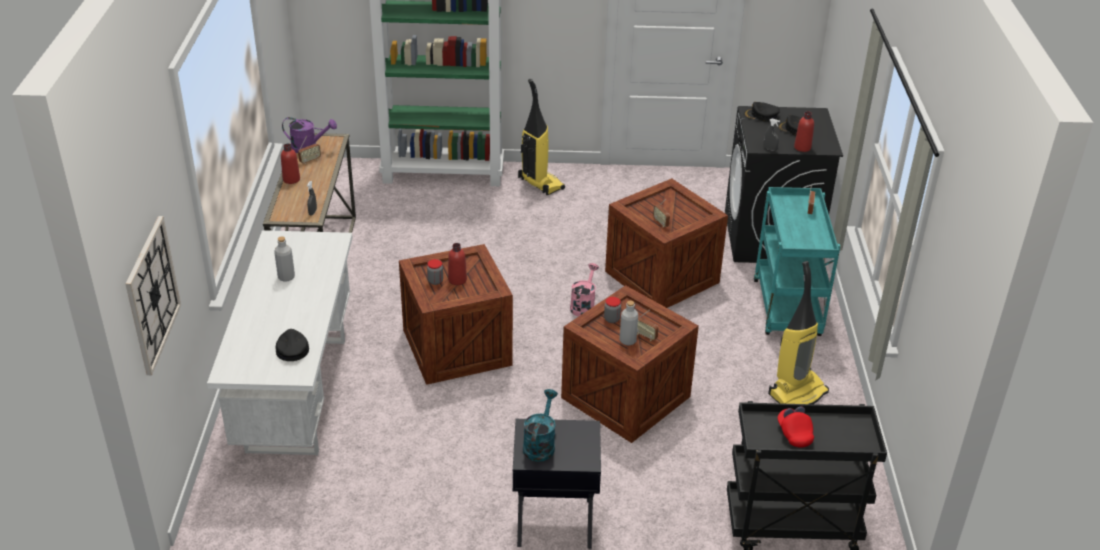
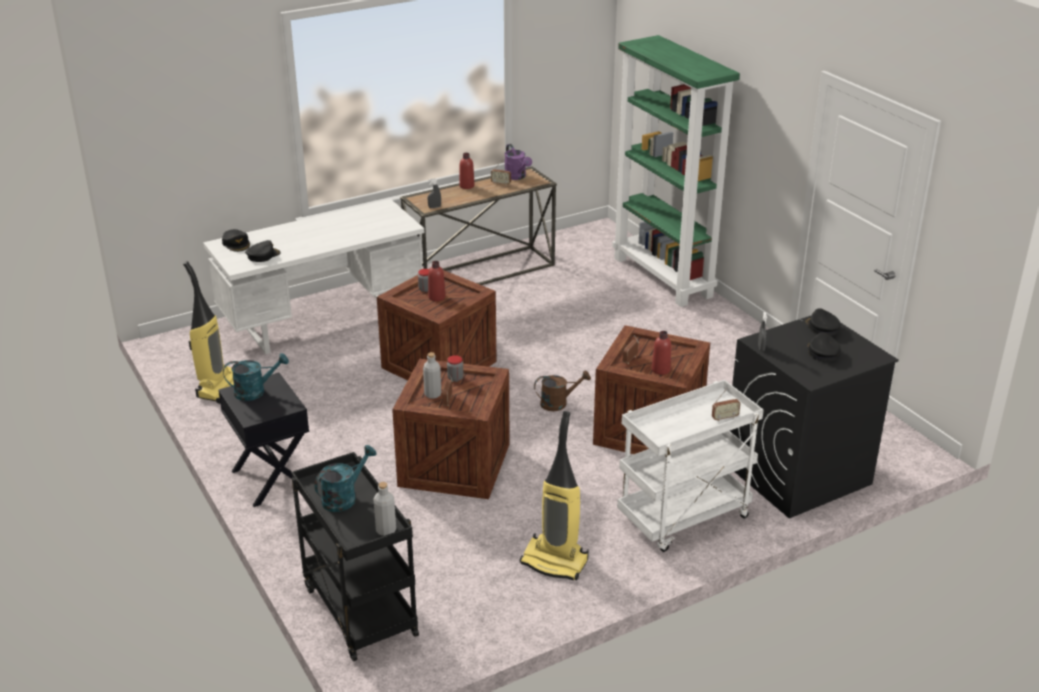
camera: 60 degrees right, 5 degrees down
(152, 294) = (173, 150): wall clock -> none
(241, 359) = (236, 244): none -> black cap
(286, 277) = (343, 225): grey bottle -> grey bottle (386, 530)
(540, 184) = (711, 323): vacuum cleaner -> vacuum cleaner (220, 387)
(583, 305) = (558, 403): pink watering can -> brown watering can
(788, 310) = (683, 519): turquoise cart -> white cart
(794, 433) = (344, 497): red cap -> turquoise watering can
(802, 147) = (791, 364): red bottle -> red bottle (660, 370)

